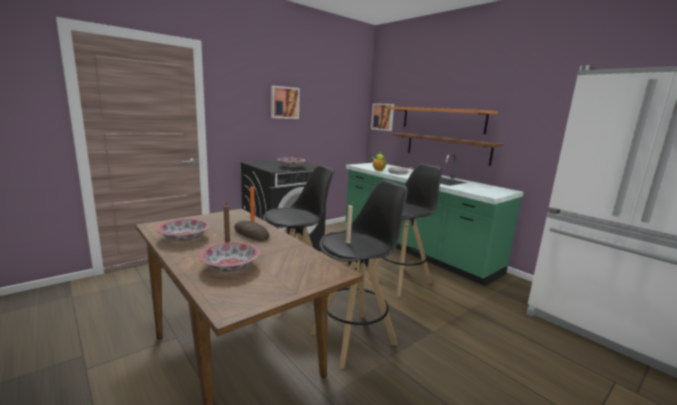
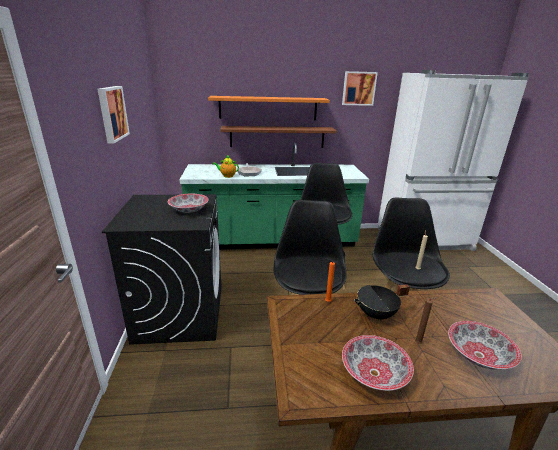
camera: 55 degrees left, 10 degrees up
(251, 234) = (376, 315): bread -> black cooking pot
(383, 117) = (184, 108): picture -> picture (358, 88)

